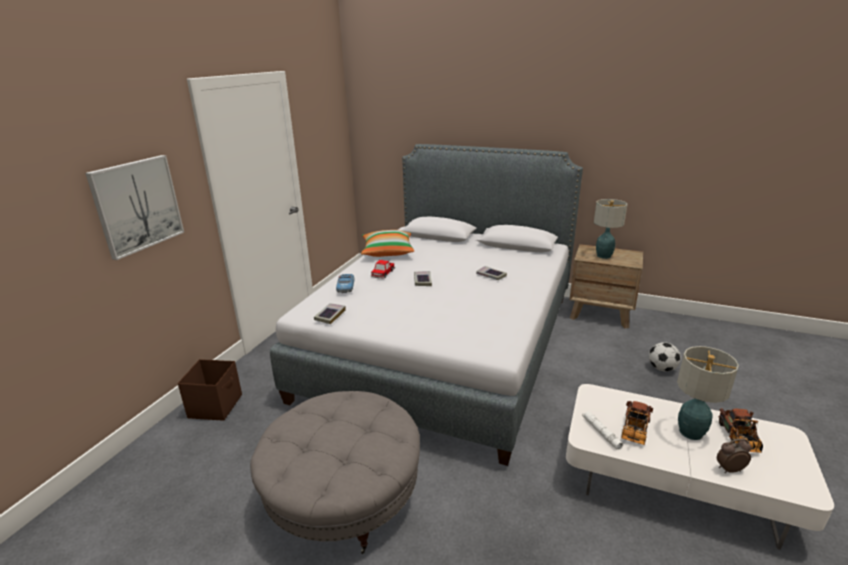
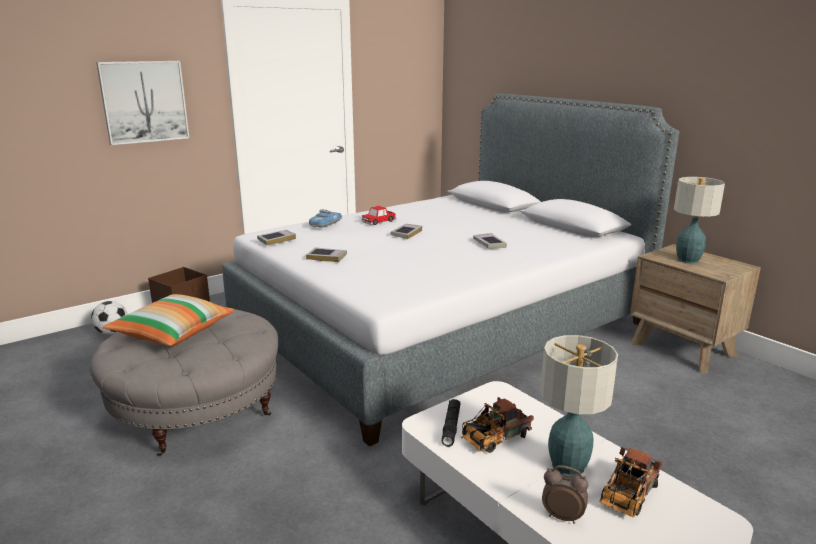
camera: 30 degrees right, 5 degrees down
(387, 251) = (413, 207): pillow -> pillow (173, 333)
(398, 322) = (327, 257): none -> book
(601, 433) = (451, 426): white flashlight -> black flashlight
(661, 368) = (697, 428): football -> football (112, 332)

